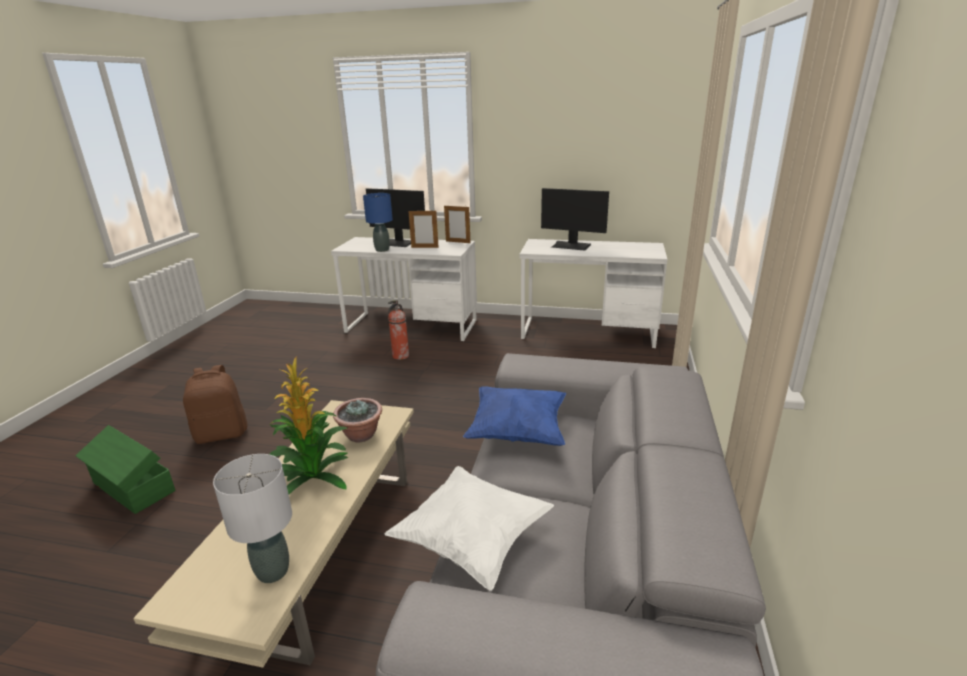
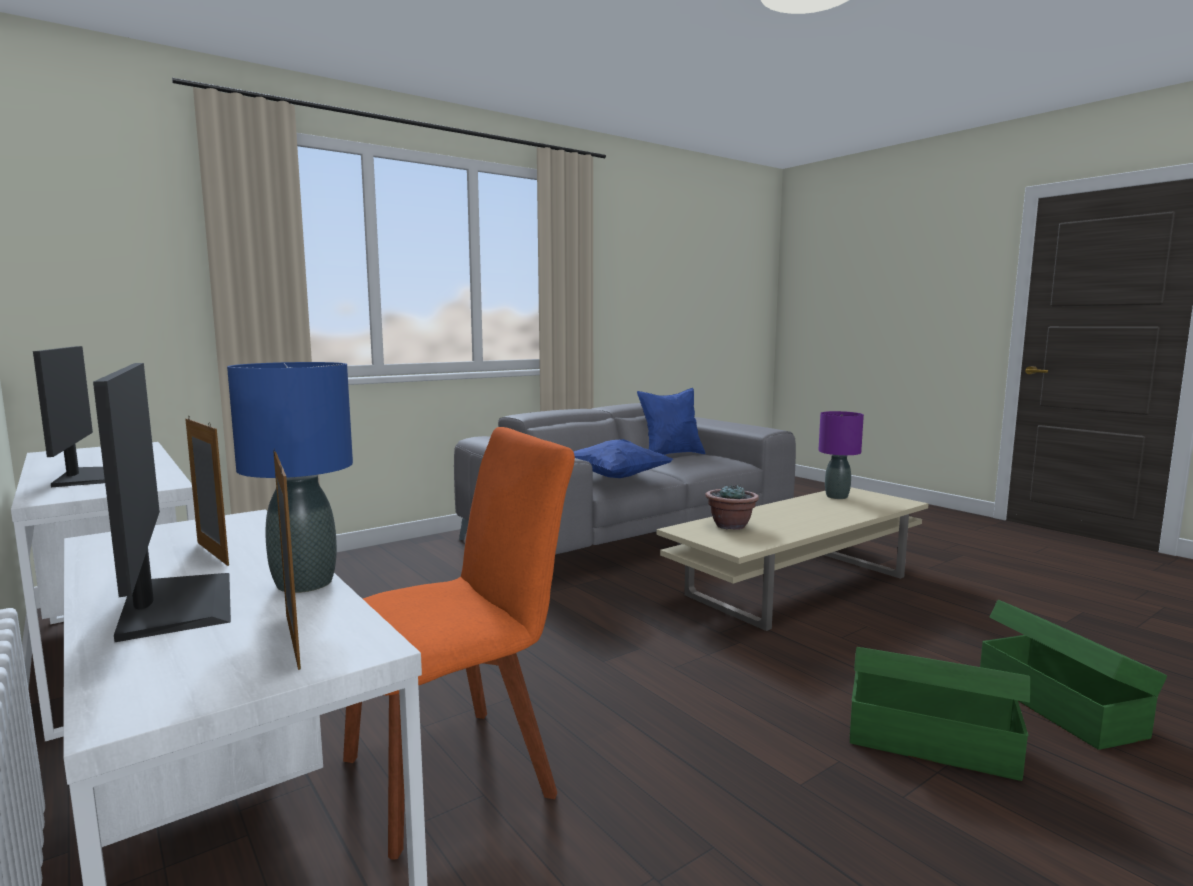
camera: 140 degrees left, 15 degrees down
(222, 434) = (929, 740): brown backpack -> green storage box
(272, 572) = (837, 496): grey table lamp -> purple table lamp
(312, 475) = (793, 518): potted plant -> none
(400, 356) = (457, 771): fire extinguisher -> orange chair
(458, 242) = (101, 545): picture frame -> picture frame (292, 640)
(472, 541) = (714, 465): white pillow -> none
(584, 565) = (671, 455): none -> blue pillow

